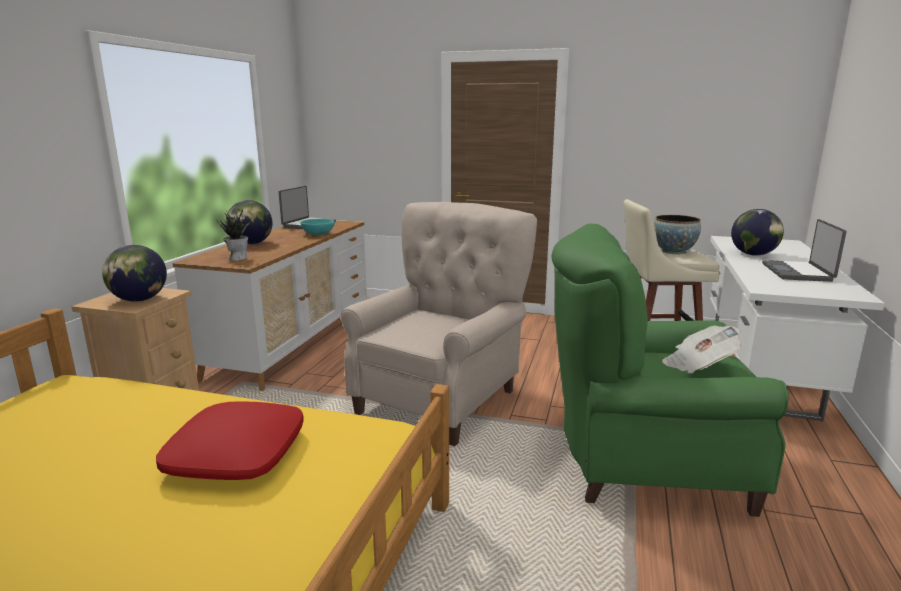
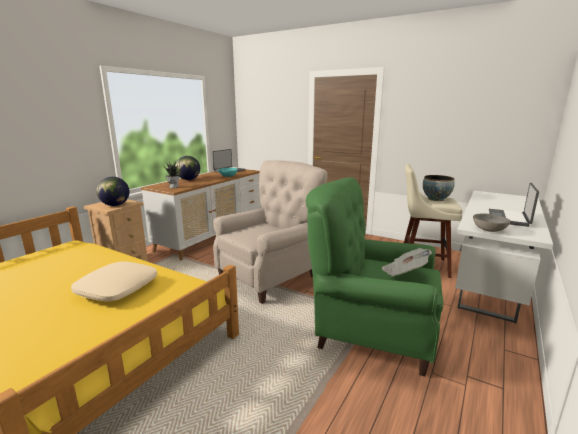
camera: 15 degrees right, 0 degrees up
(236, 453) = (117, 288): red pillow -> beige pillow
(753, 254) = (490, 204): globe -> none
(792, 290) = (489, 230): none -> grey bowl

